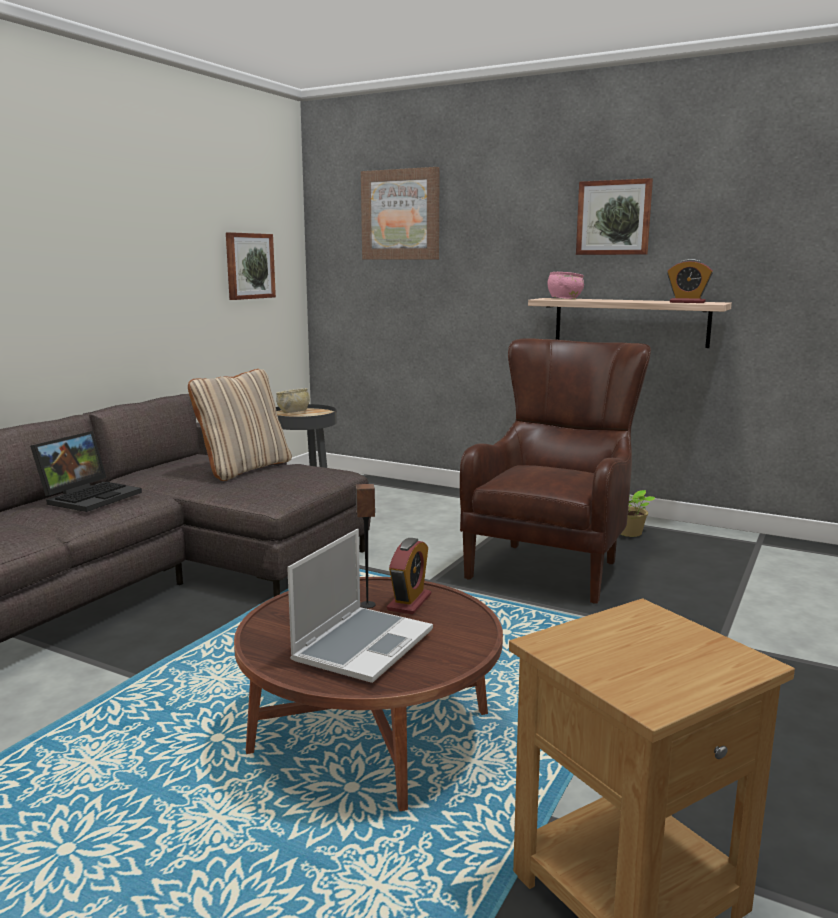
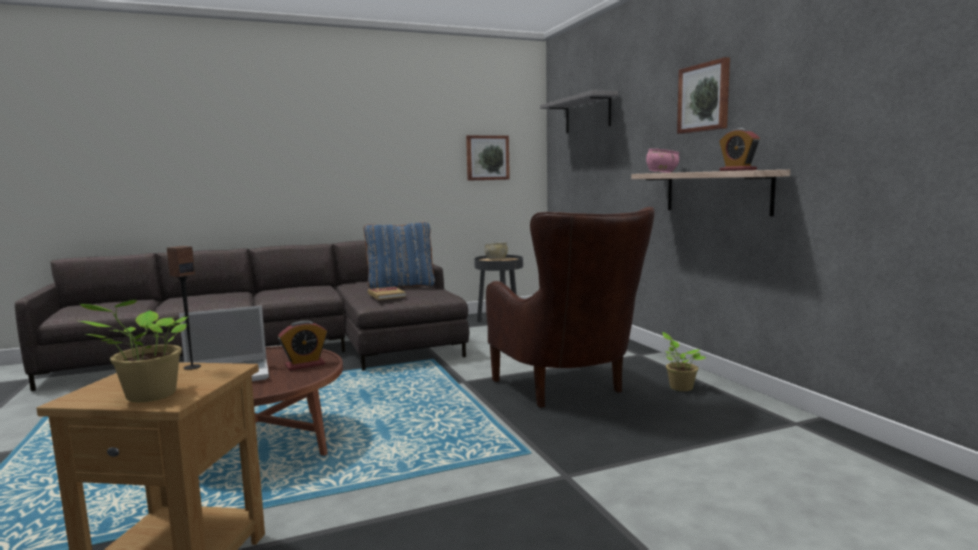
camera: 40 degrees right, 5 degrees down
(90, 496) = (298, 288): laptop -> none
(244, 469) = (401, 286): beige pillow -> blue pillow
(271, 485) = (386, 295): none -> book
(367, 605) = (285, 361): speaker -> speaker (192, 367)
(401, 215) = (587, 114): picture -> grey shelf
(554, 563) = (568, 392): brown armchair -> brown armchair turned 90 degrees clockwise
(706, 668) = (147, 396): none -> potted plant

